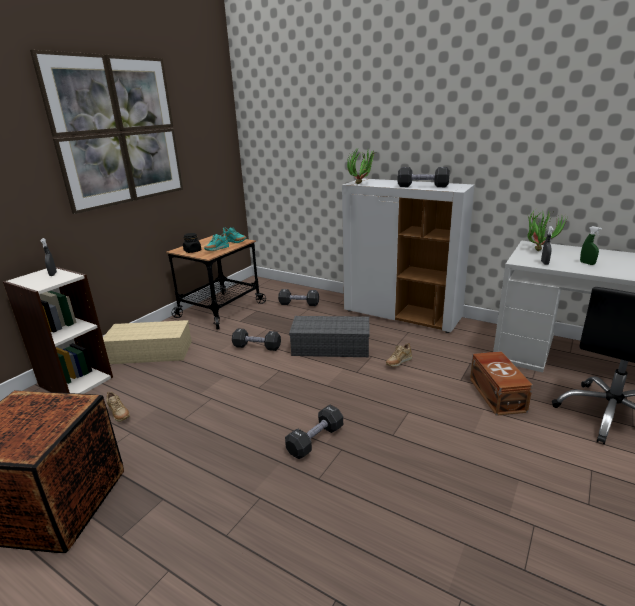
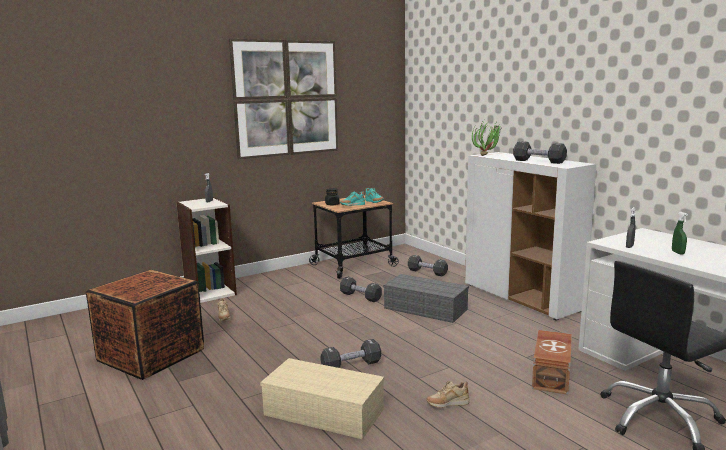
camera: 25 degrees right, 10 degrees down
(152, 352) = (275, 284): beige storage box -> beige storage box (326, 412)
(398, 363) = (477, 332): beige shoe -> beige shoe (447, 404)
(538, 249) = (646, 236): potted plant -> none

